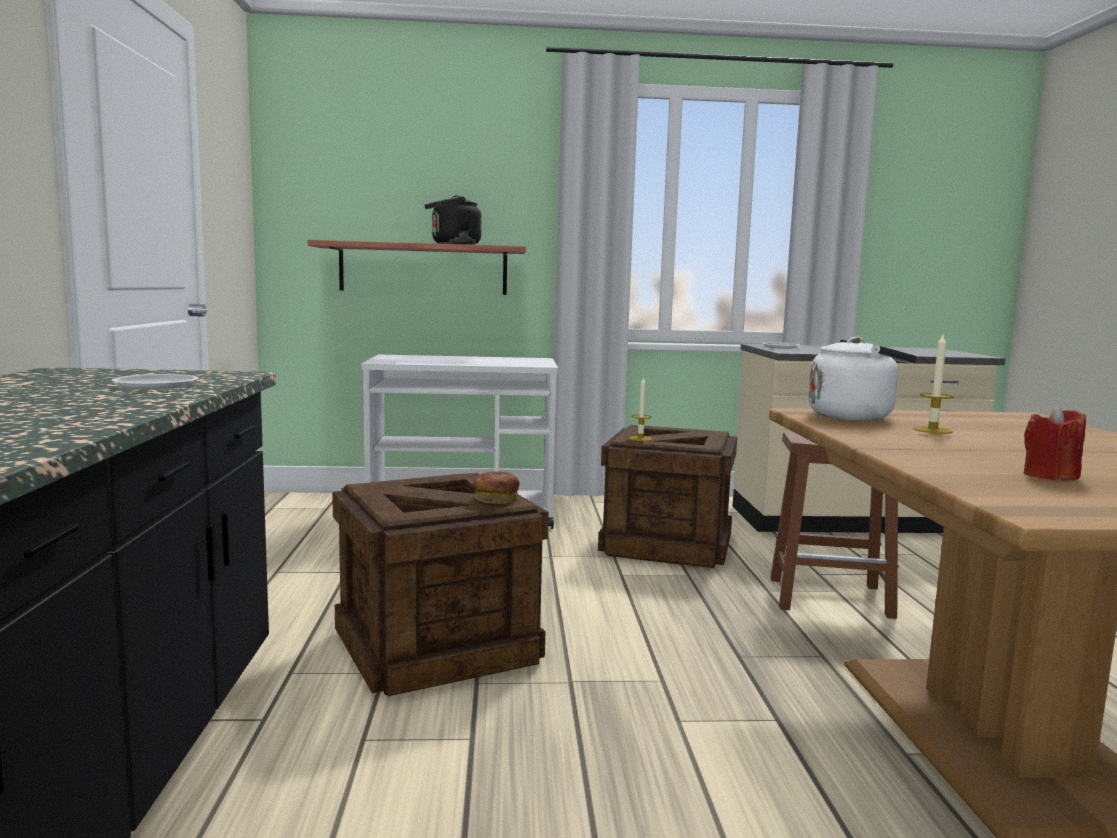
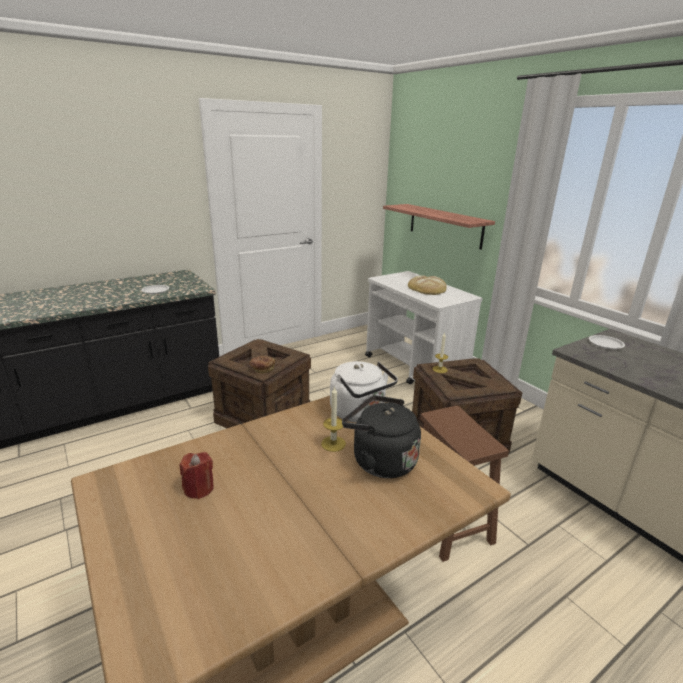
camera: 60 degrees right, 15 degrees up
(453, 244) = (447, 215): black kettle -> black kettle (380, 461)
(474, 360) = (427, 288): none -> bread

